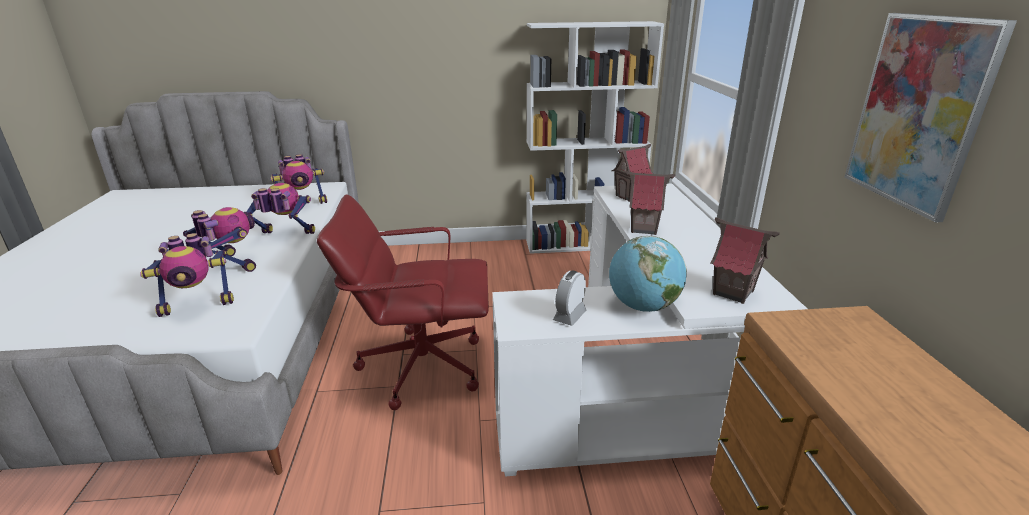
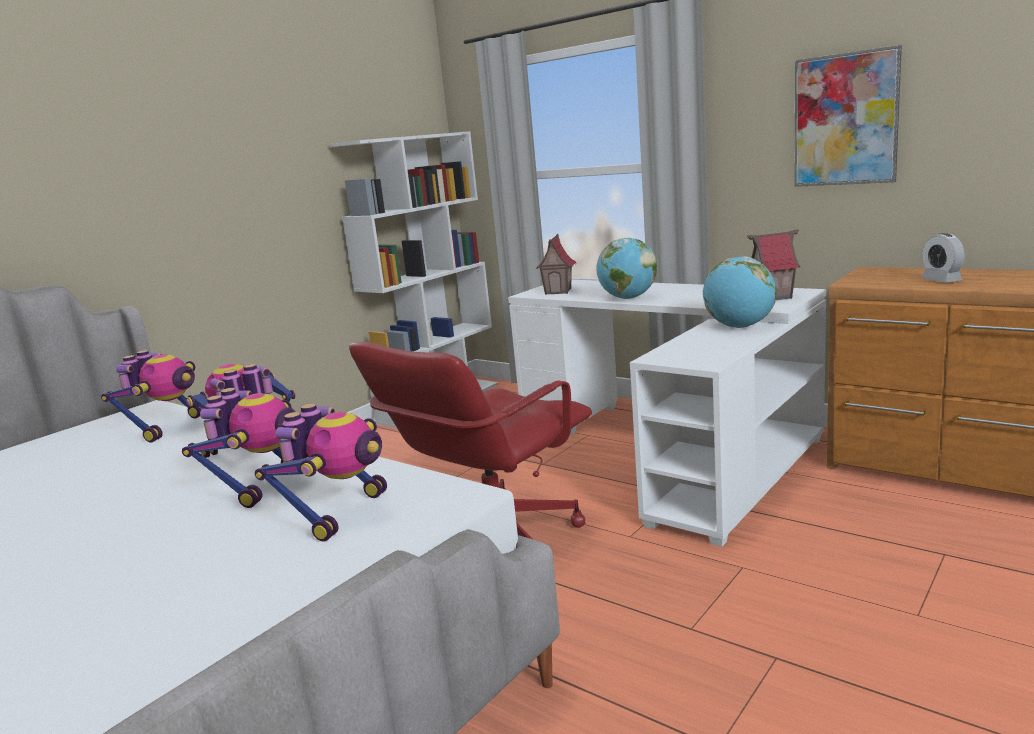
camera: 45 degrees left, 10 degrees down
(231, 265) = (261, 485): toy robot -> toy robot turned 105 degrees clockwise
(569, 316) = (717, 346): alarm clock -> alarm clock (941, 280)
(643, 229) = (627, 298): toy house -> globe

